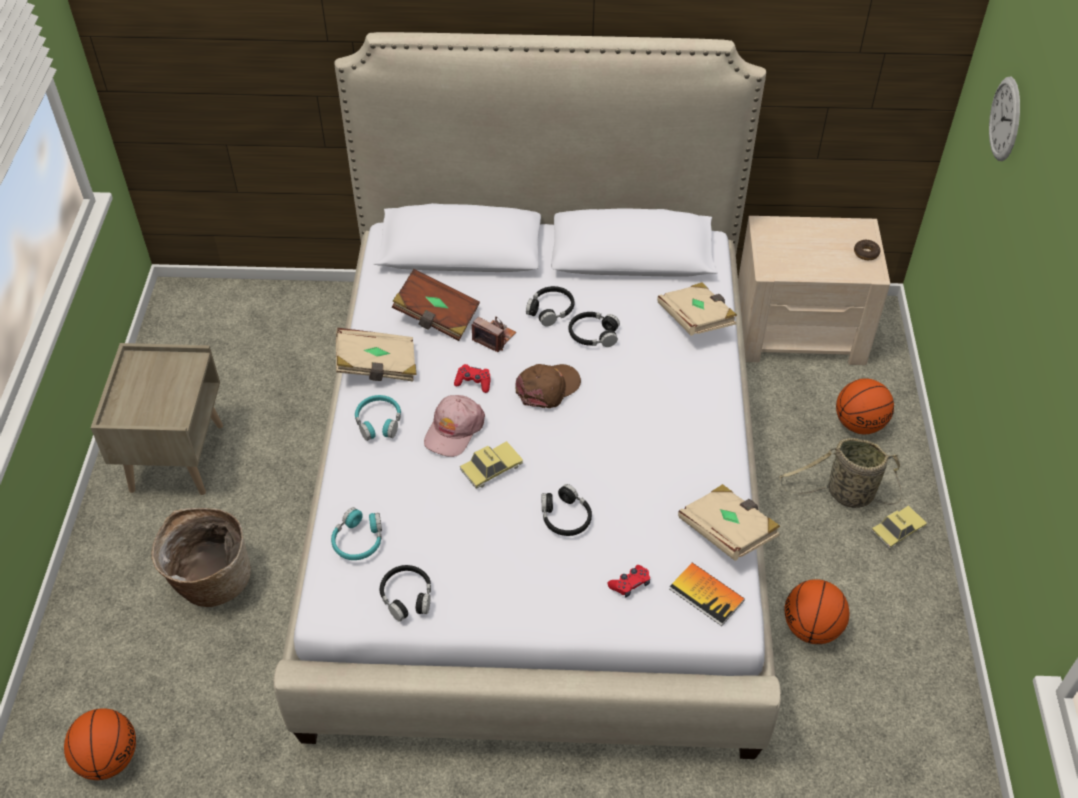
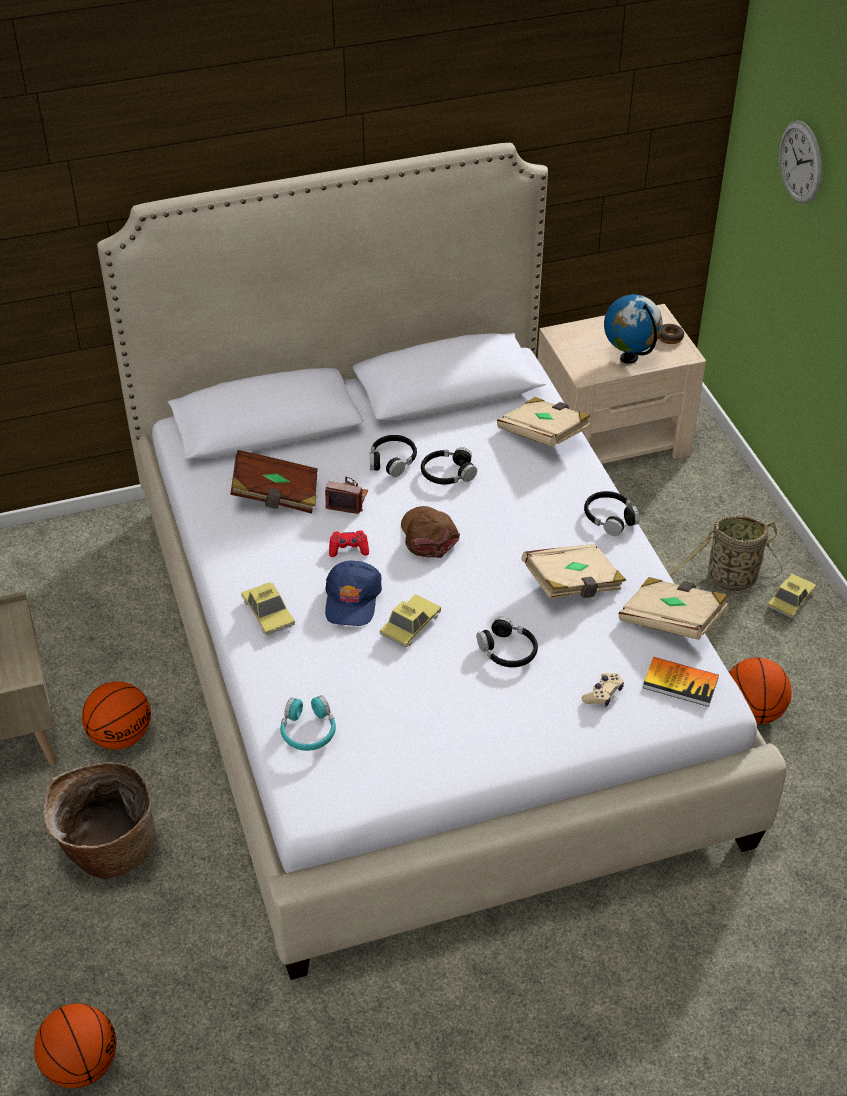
camera: 20 degrees left, 5 degrees down
(377, 367) = (237, 560): beige book -> beige book (573, 585)
(379, 422) = (268, 613): turquoise headphones -> toy car
(407, 596) = (386, 769): black headphones -> black headphones (610, 518)
(454, 430) = (352, 599): pink cap -> blue cap
(548, 388) = (428, 535): brown cap -> brown cap turned 45 degrees counterclockwise
(630, 584) = (603, 694): red game controller -> beige game controller
(818, 264) = (629, 358): none -> globe
(859, 423) = (710, 511): basketball -> basketball (121, 736)

